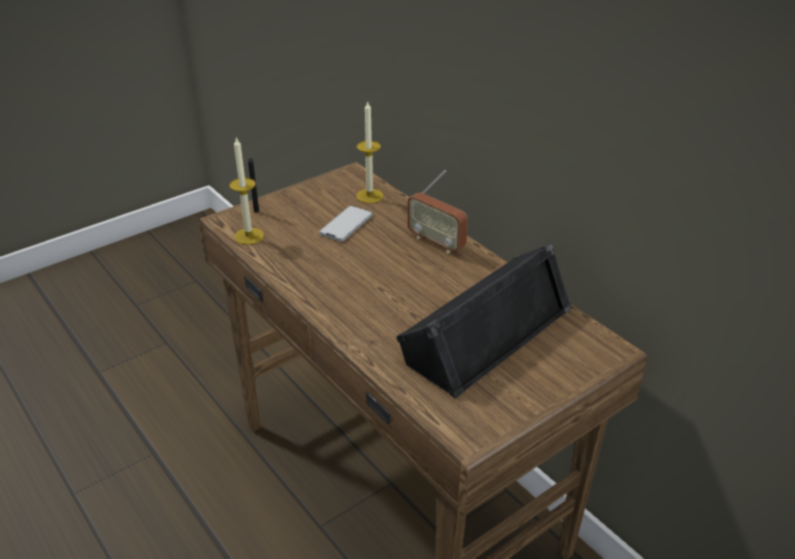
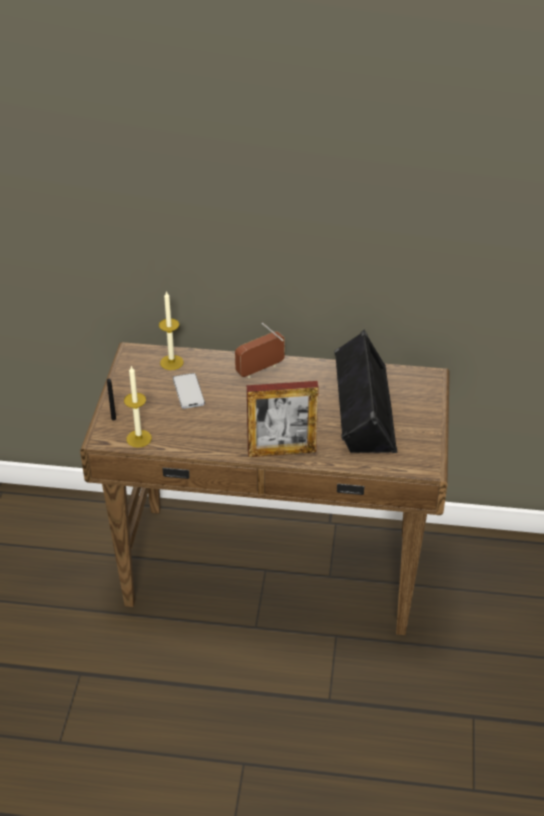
camera: 45 degrees left, 5 degrees up
(344, 320) = (282, 451): none -> picture frame
(436, 242) = (260, 370): radio -> radio turned 150 degrees clockwise

